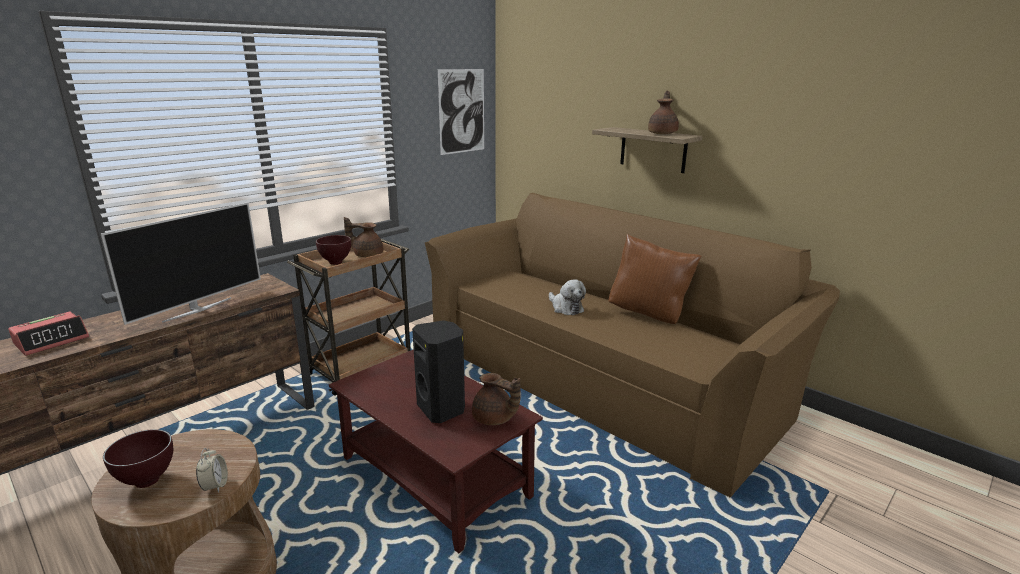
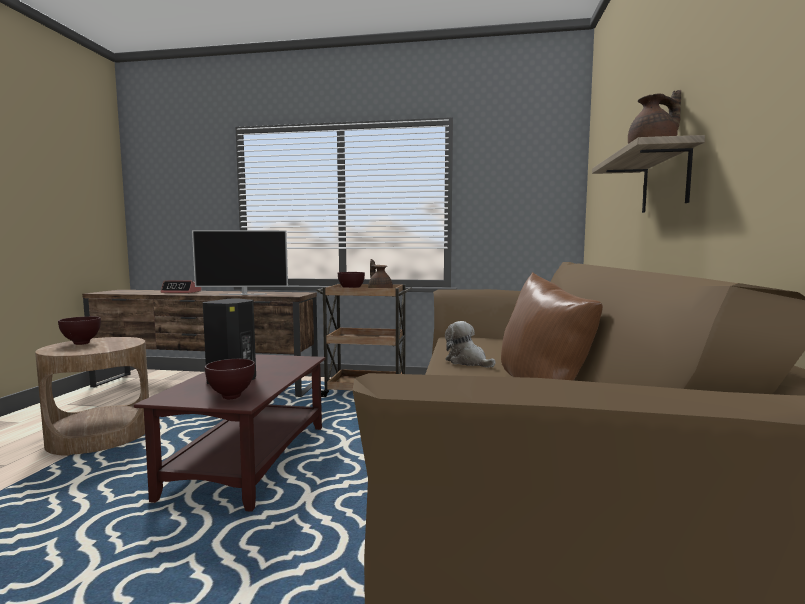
camera: 55 degrees right, 15 degrees down
(215, 486) = (77, 352): alarm clock -> none
(462, 111) = (536, 188): picture -> none
(494, 419) = (230, 397): brown teapot -> brown bowl
(565, 308) = (468, 362): plush toy -> plush toy turned 120 degrees clockwise

